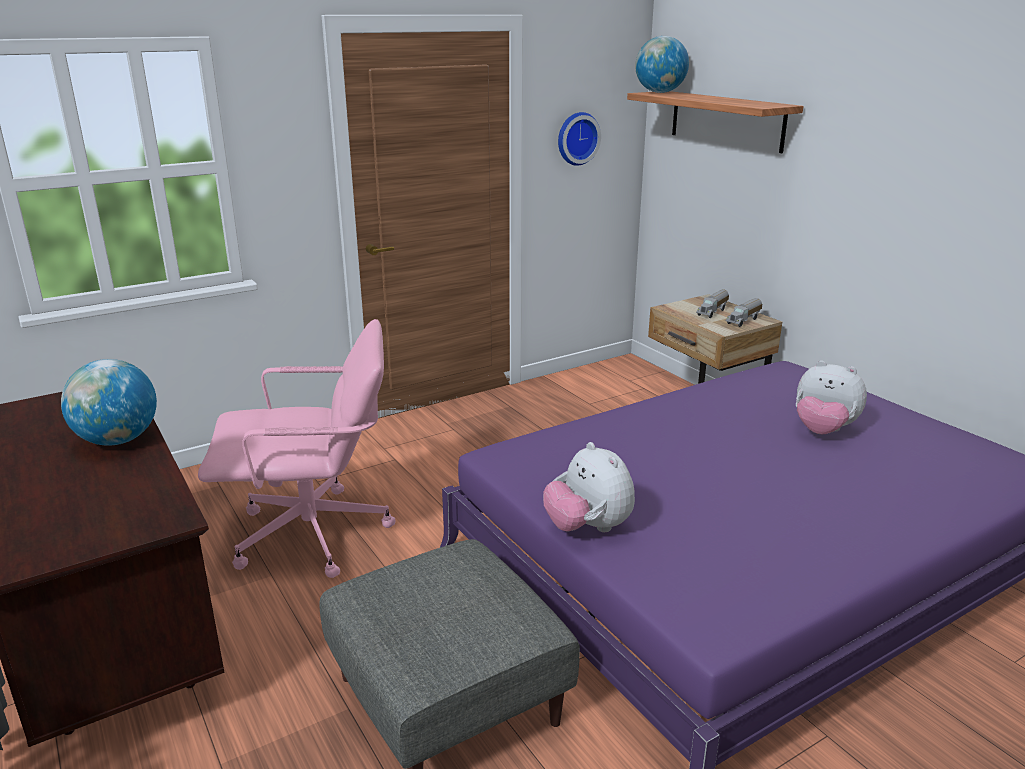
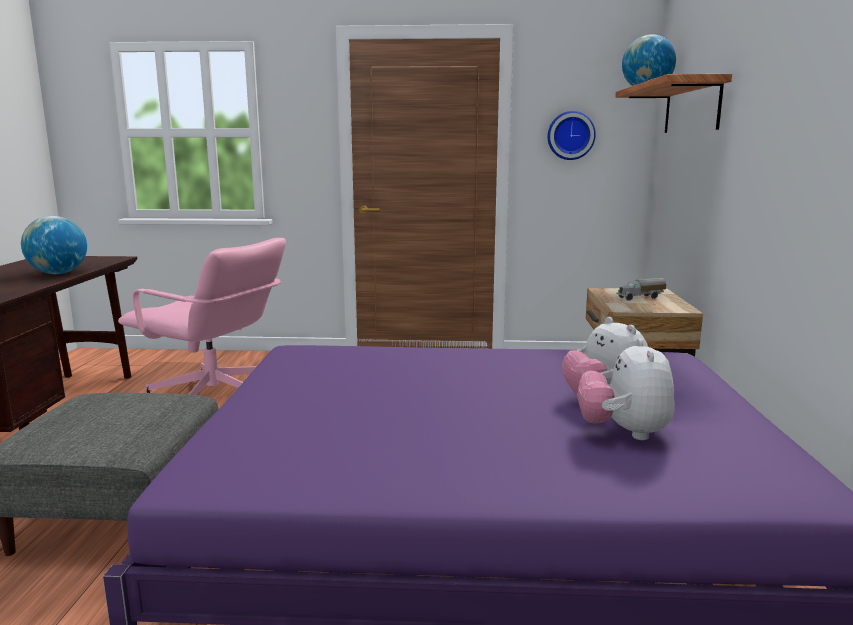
camera: 35 degrees right, 10 degrees down
(588, 527) = (255, 399): plush toy -> plush toy (624, 432)
(744, 321) = (659, 307): toy truck -> none

